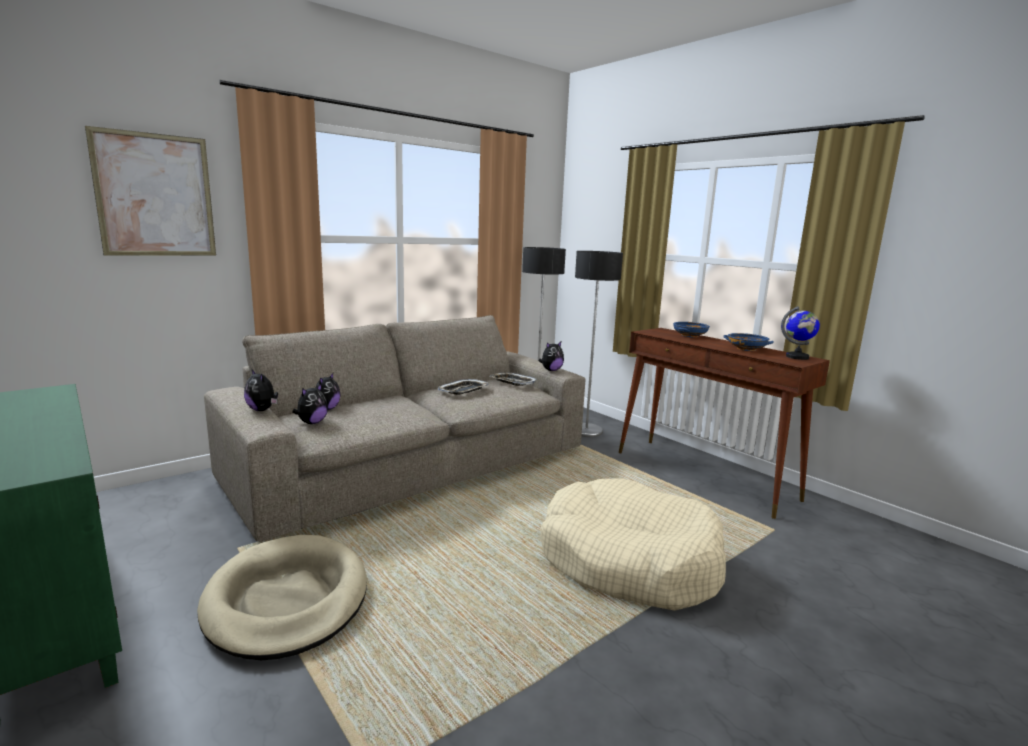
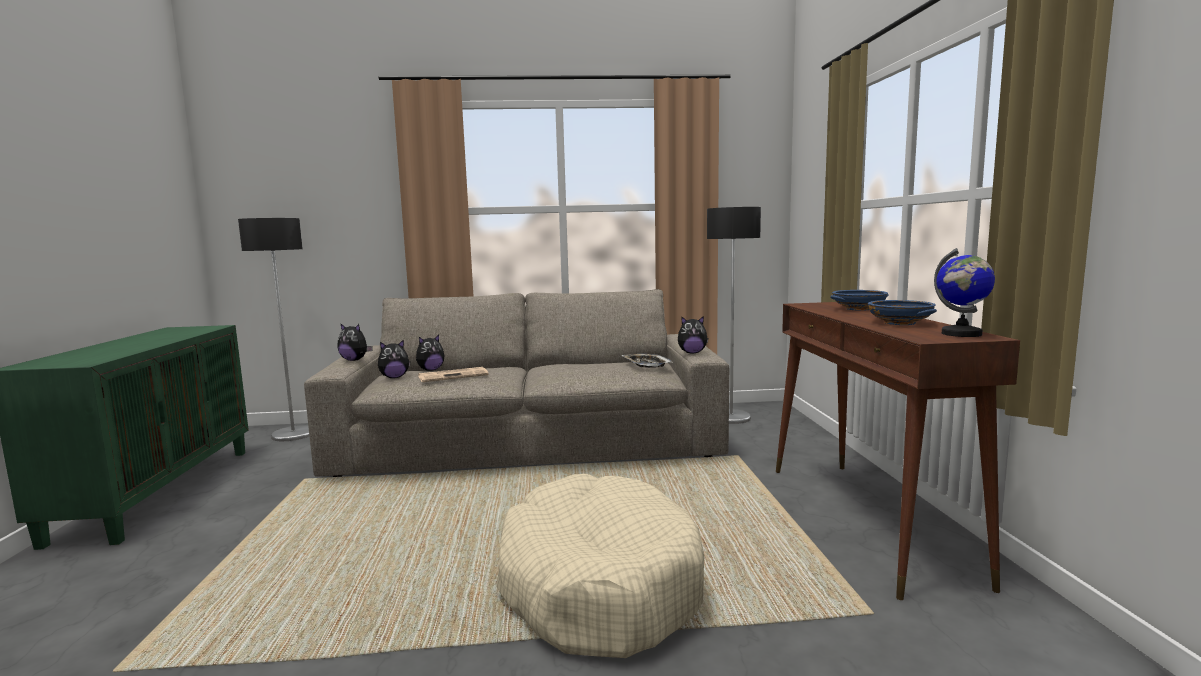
camera: 35 degrees right, 5 degrees down
(155, 195) = (336, 180): picture -> none
(262, 410) = (355, 360): plush toy -> plush toy turned 60 degrees counterclockwise
(287, 600) = (274, 524): beige dog bed -> none
(372, 413) = (454, 375): none -> newspaper
(463, 391) = (575, 367): tray -> none
(586, 431) = (769, 442): floor lamp -> floor lamp (294, 434)

